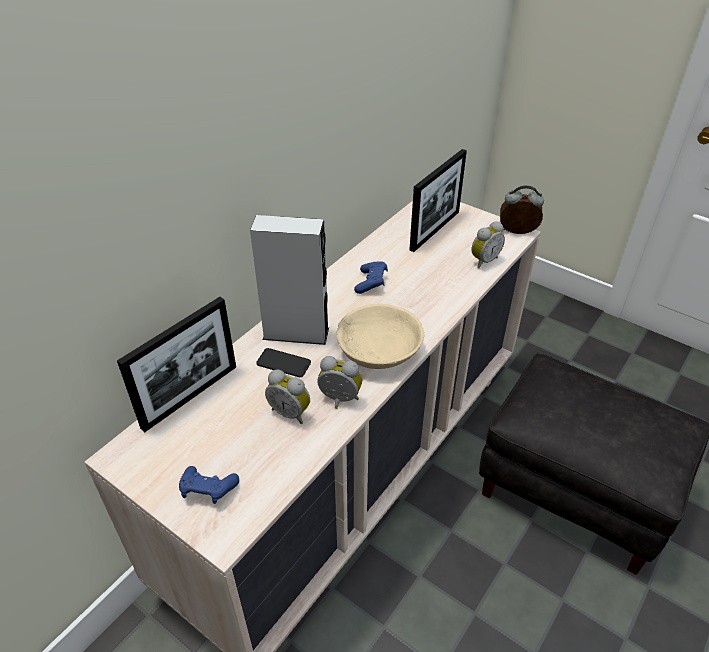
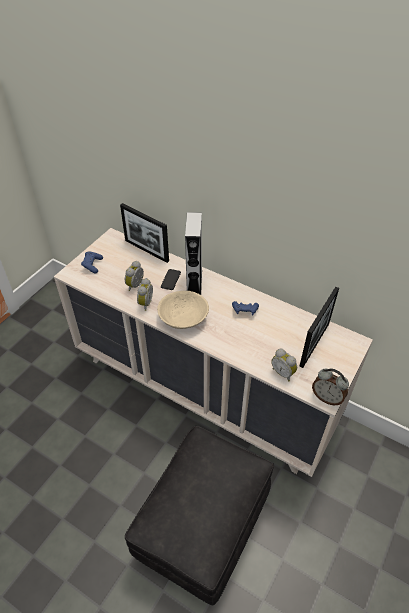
camera: 85 degrees right, 5 degrees up
(435, 230) = (314, 344): picture frame -> picture frame turned 90 degrees counterclockwise
(517, 232) = (327, 397): alarm clock -> alarm clock turned 120 degrees clockwise

